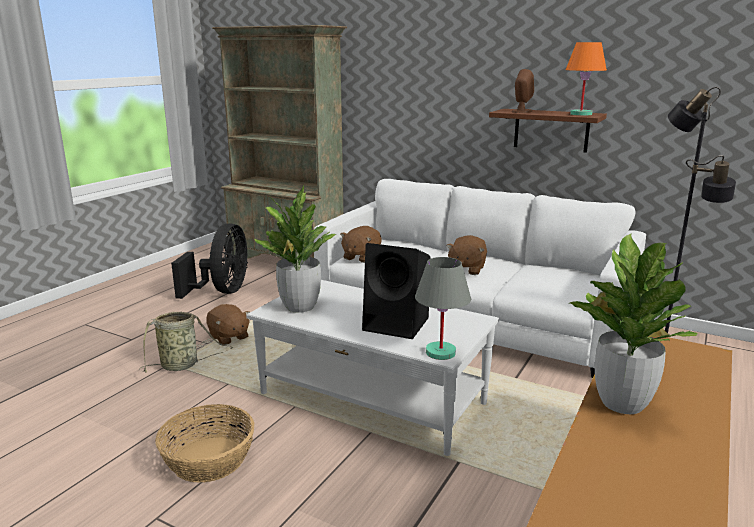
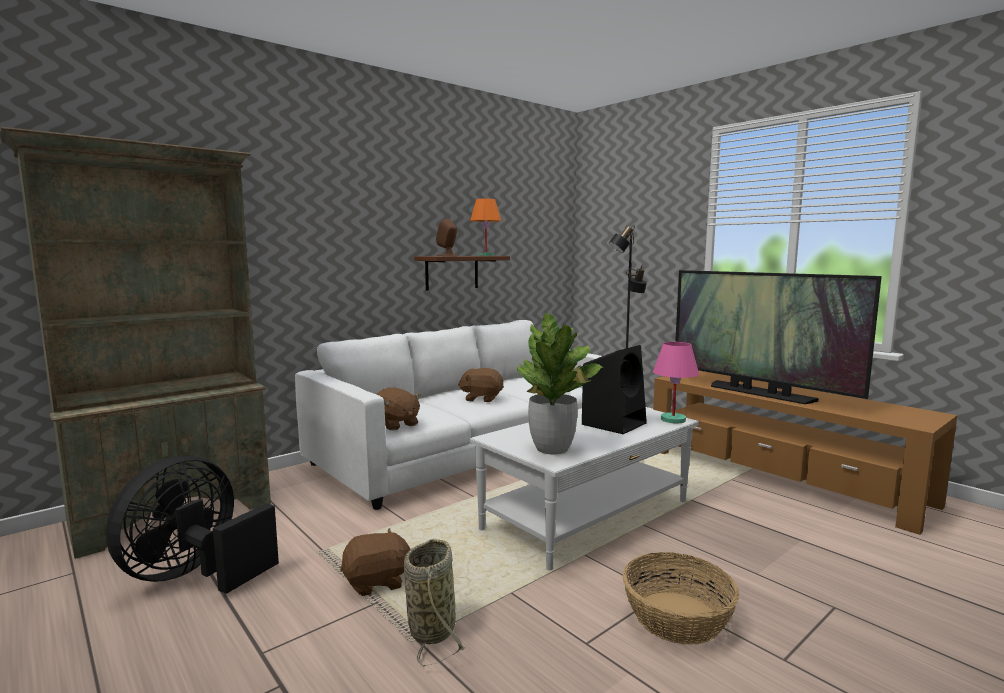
camera: 70 degrees left, 10 degrees down
(222, 291) = (195, 575): black fan -> black fan turned 90 degrees counterclockwise
(440, 353) = (673, 420): grey table lamp -> pink table lamp
(466, 269) = (481, 398): brown plush toy -> brown plush toy turned 150 degrees clockwise
(621, 403) = (759, 393): potted plant -> television

